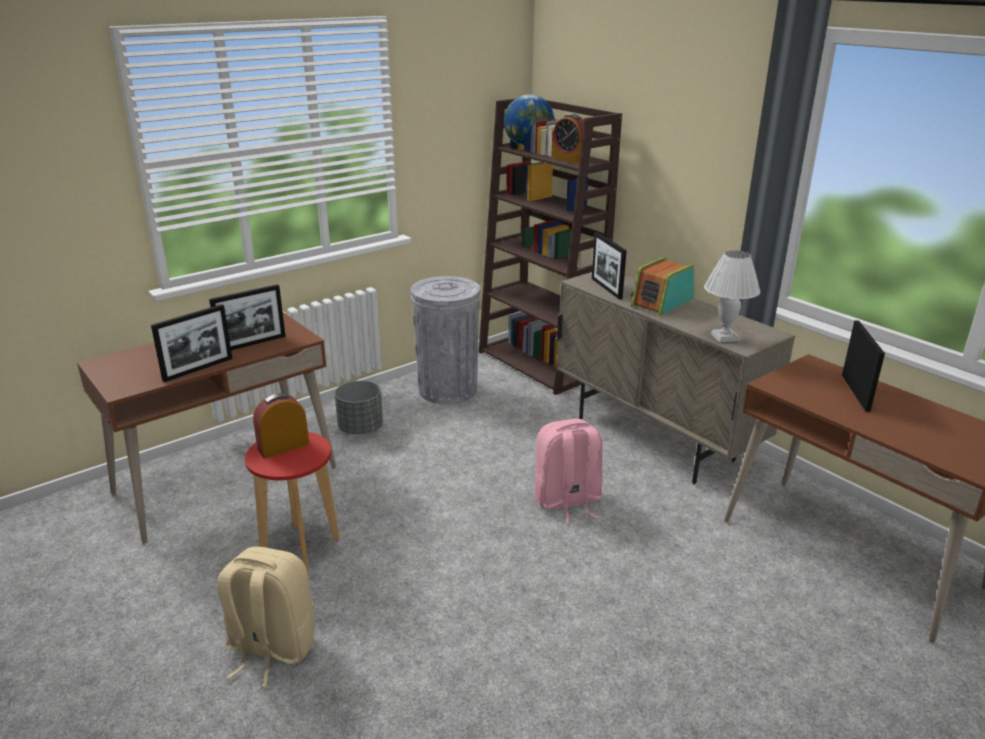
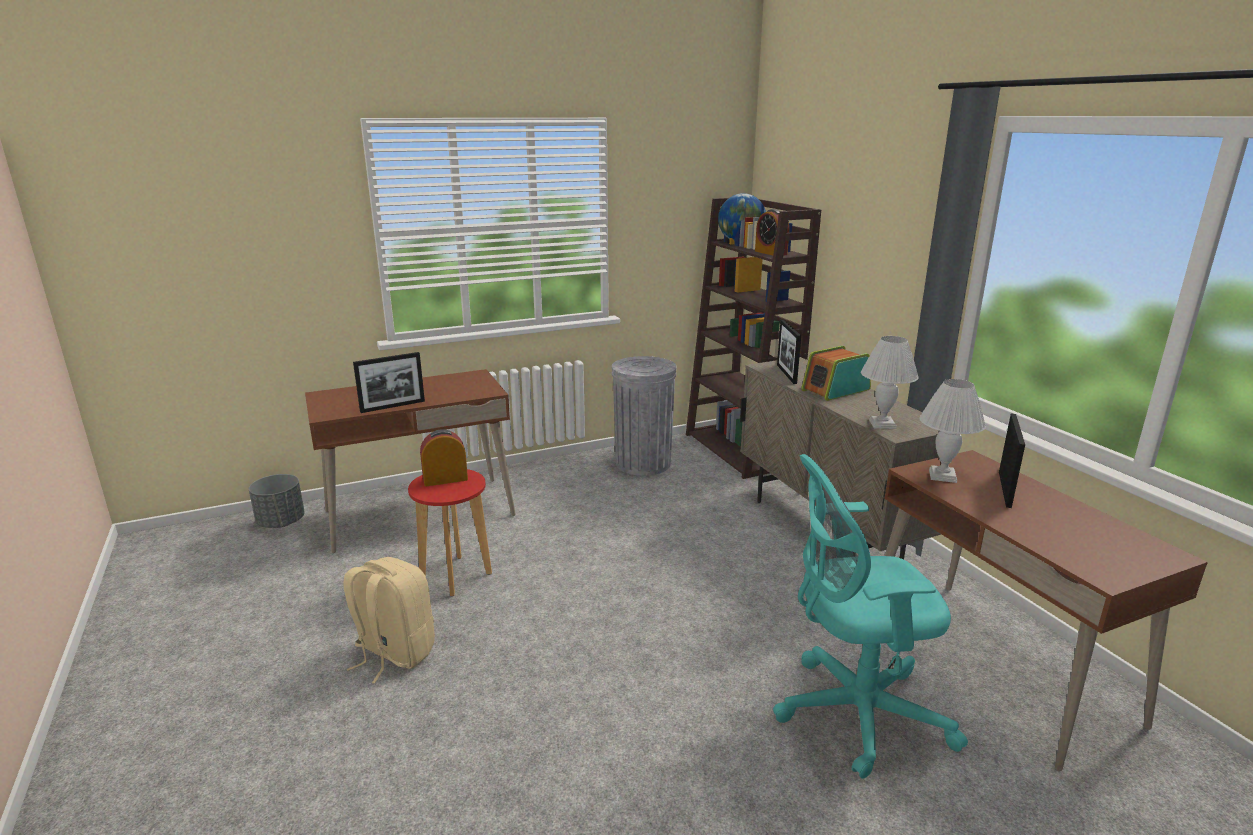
camera: 15 degrees right, 5 degrees down
(252, 344) = (447, 392): picture frame -> none
(361, 428) = (551, 486): grey planter -> grey planter (281, 522)
(567, 501) = (714, 573): pink backpack -> none
(748, 623) = (853, 713): none -> turquoise office chair
(798, 386) = (943, 476): none -> white table lamp

